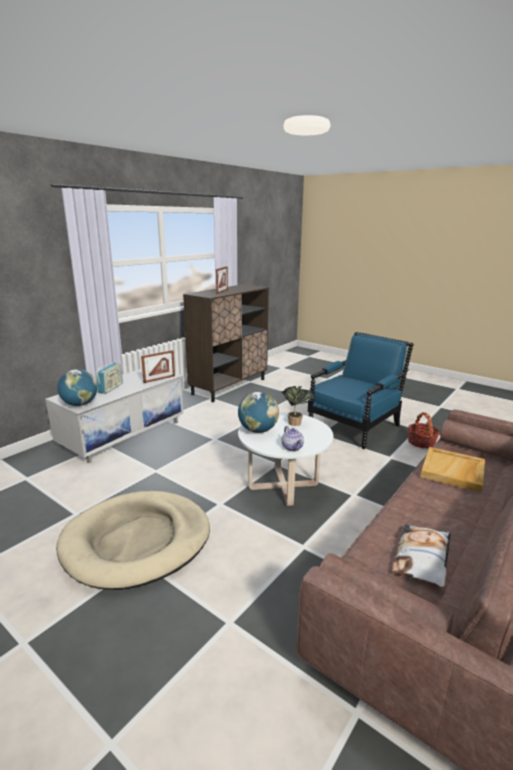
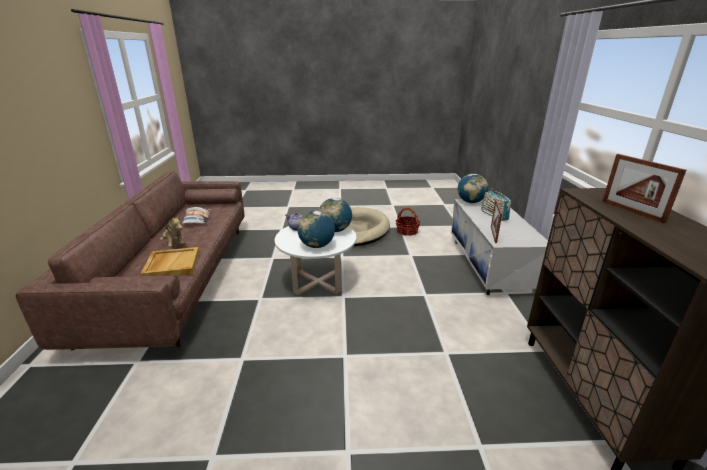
camera: 140 degrees right, 5 degrees up
(296, 422) = (317, 246): potted plant -> globe
(356, 426) = (314, 402): blue armchair -> none
(421, 442) = (204, 414): basket -> basket (407, 231)
(457, 507) = (174, 244): none -> plush toy

